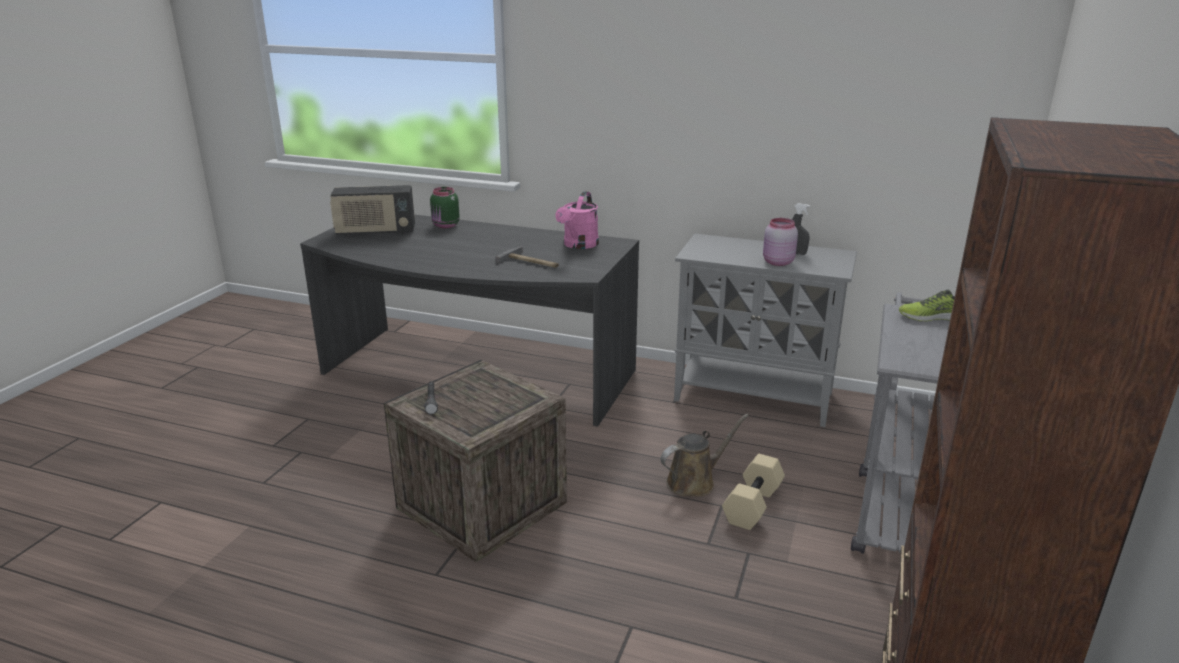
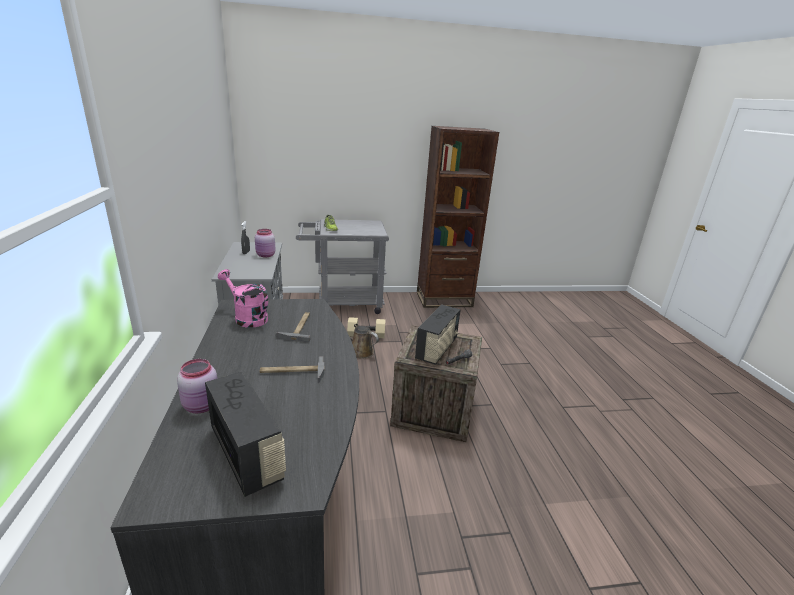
camera: 120 degrees left, 0 degrees up
(445, 226) = (202, 405): green jar -> pink jar
(450, 251) = (292, 372): none -> hammer
(476, 396) = (437, 349): none -> radio
(578, 245) = (247, 318): pink watering can -> pink watering can turned 135 degrees counterclockwise

